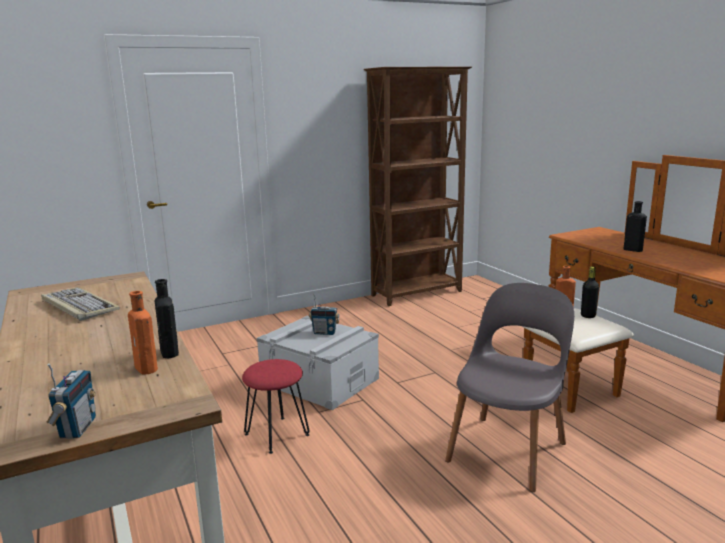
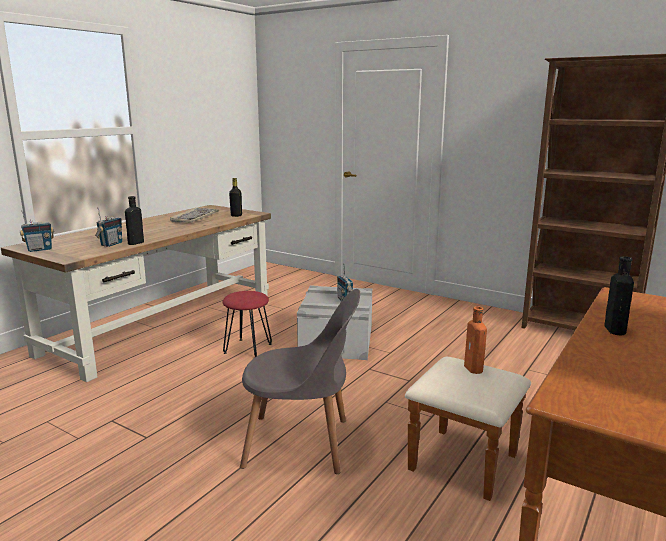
camera: 60 degrees right, 0 degrees up
(147, 369) = (111, 244): orange bottle -> radio
(588, 316) = (494, 382): black bottle -> black bottle (236, 215)

